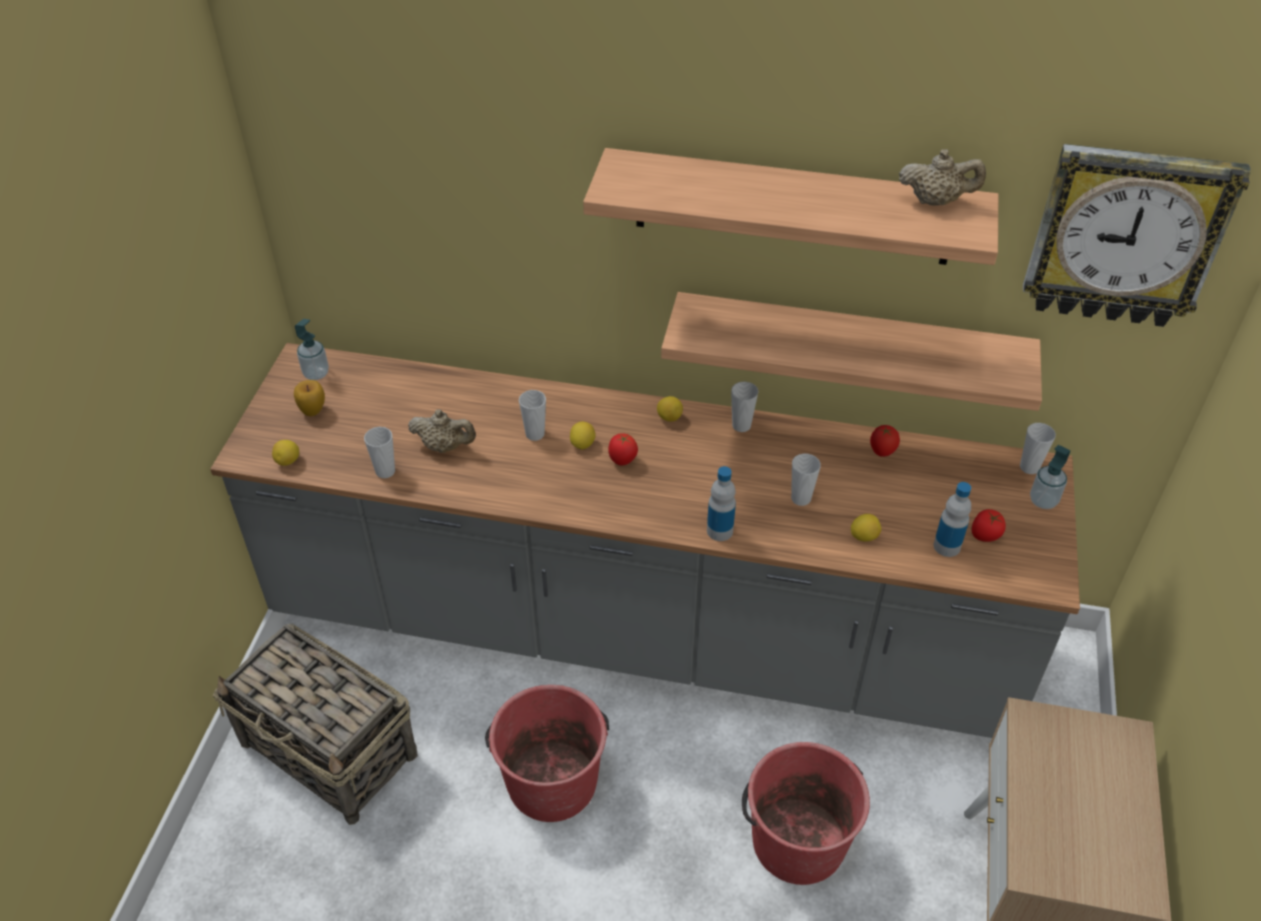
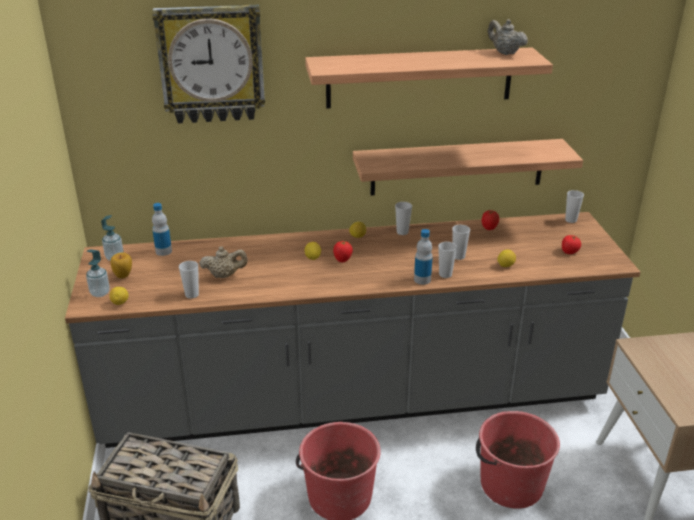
camera: 20 degrees left, 15 degrees down
(535, 434) = (279, 259): cup -> cup (445, 274)
(936, 201) = (504, 53): beige teapot -> beige teapot turned 120 degrees counterclockwise
(947, 546) = (553, 260): bottle -> bottle (163, 251)
(1043, 501) = (588, 232): soap dispenser -> soap dispenser (100, 293)
(1125, 236) = (600, 62): wall clock -> wall clock (211, 64)

